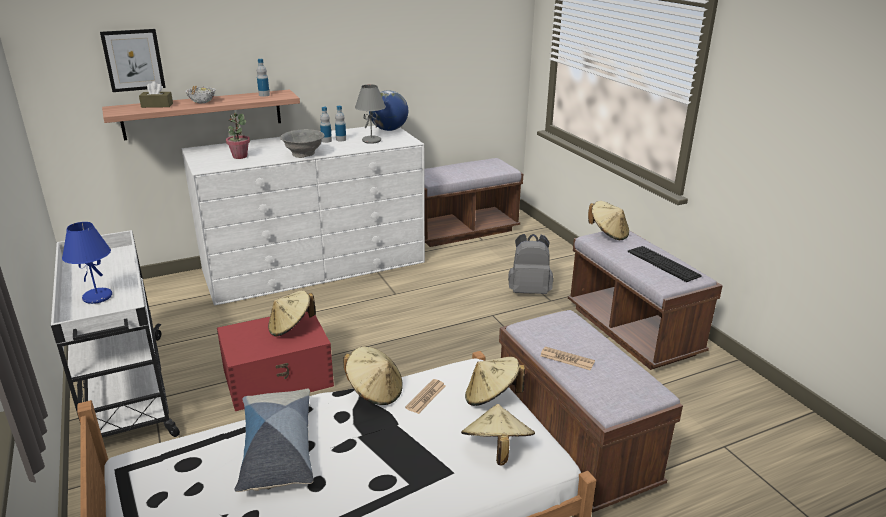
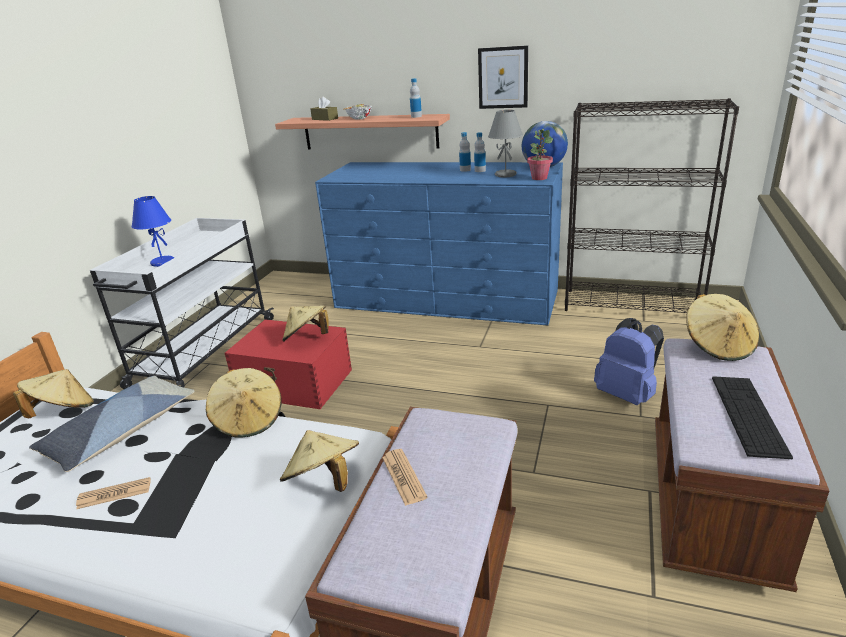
camera: 45 degrees right, 0 degrees up
(133, 60) = (316, 77): picture -> picture (503, 78)
(240, 156) = (373, 173): potted plant -> potted plant (539, 178)
(304, 154) = (423, 178): grey bowl -> none
(315, 266) = (446, 299): white dresser -> blue dresser
(426, 397) = (275, 447): newspaper -> newspaper (114, 494)
(462, 230) = (632, 305): brown bench -> black bookcase
(496, 450) = (238, 541): beige hat -> beige hat (63, 411)
(529, 291) = (627, 394): grey backpack -> blue backpack

